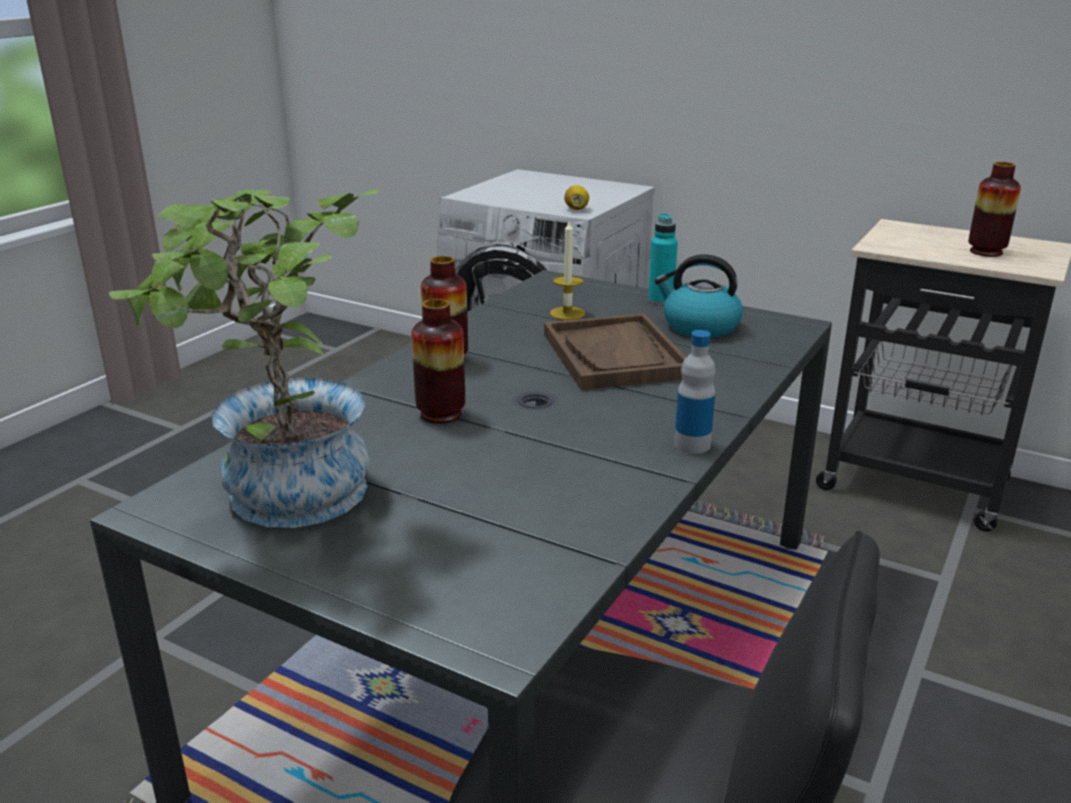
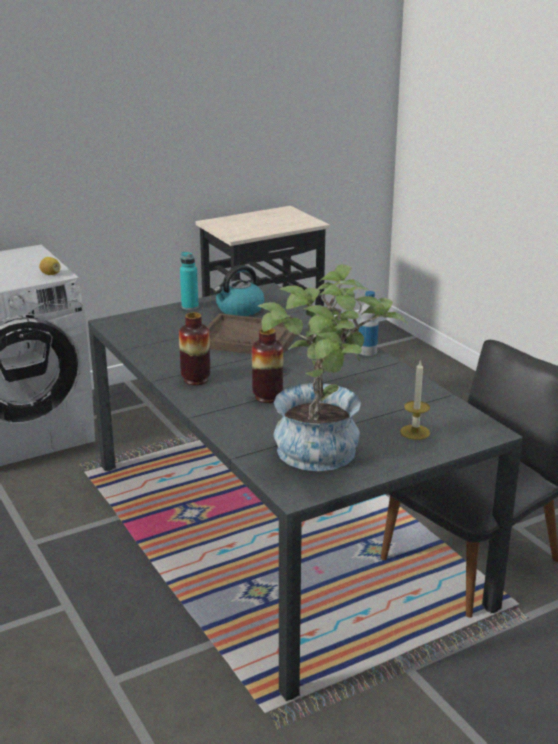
camera: 60 degrees left, 0 degrees up
(567, 313) = (173, 333): candle -> candle (415, 432)
(986, 252) = (276, 222): vase -> none

